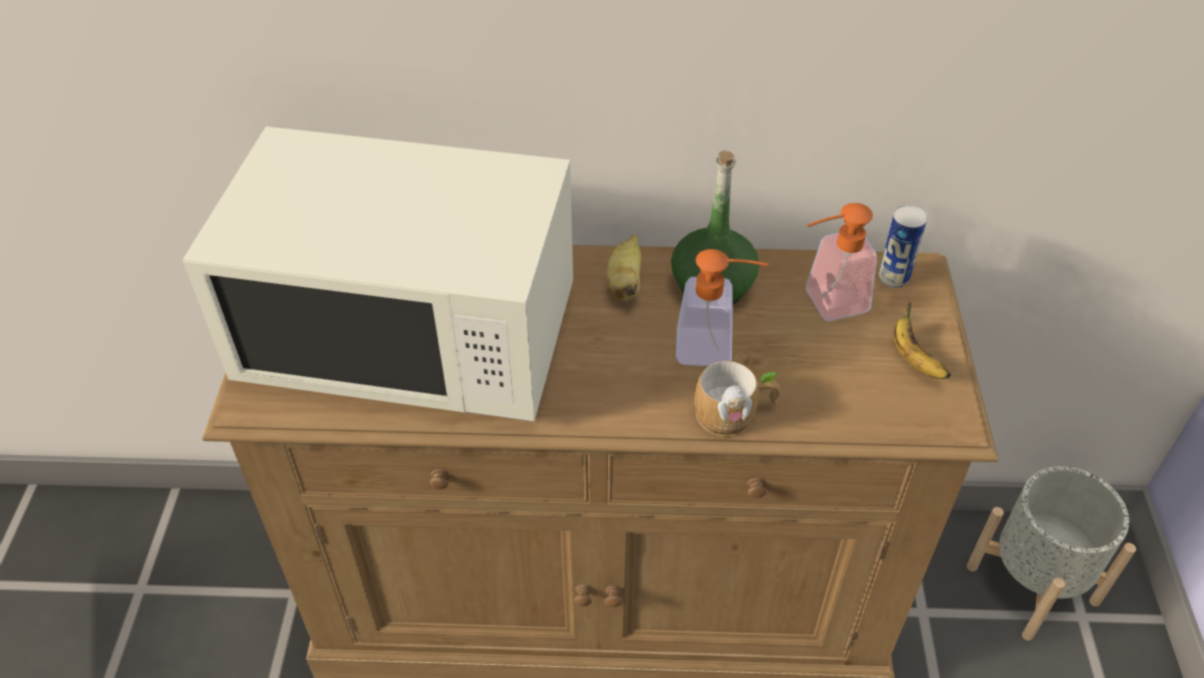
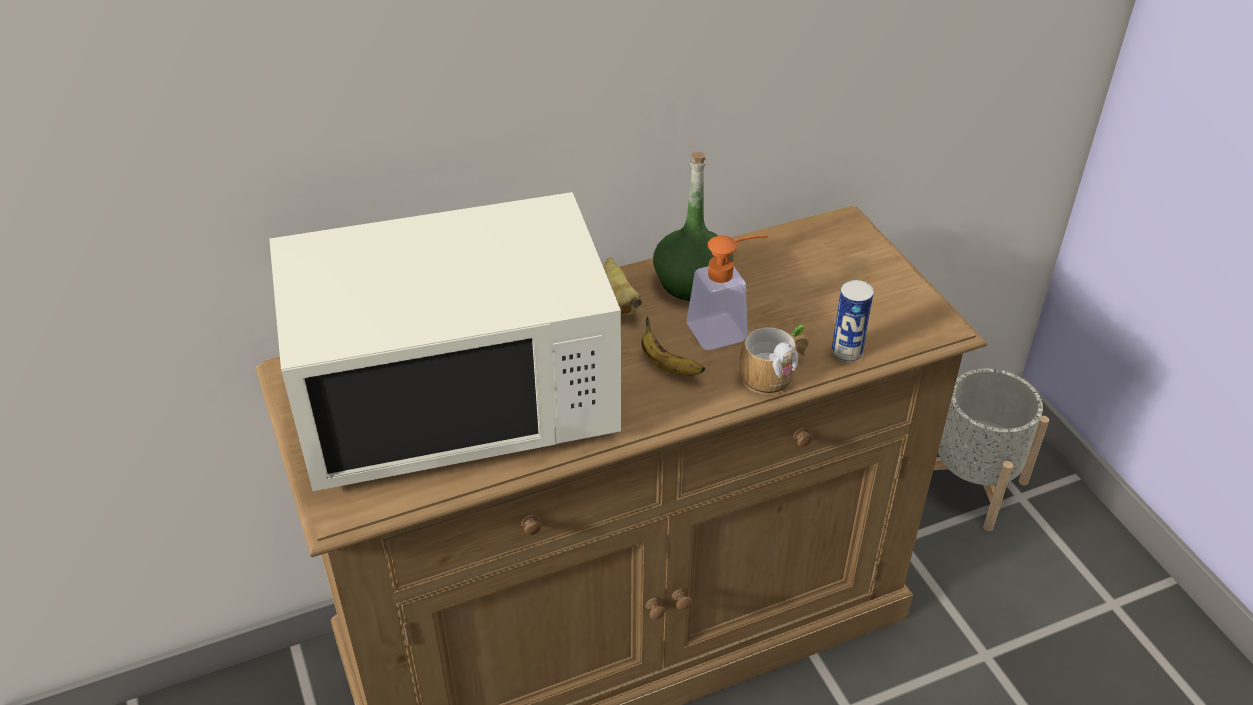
camera: 25 degrees left, 5 degrees down
(826, 304) = (791, 269): soap dispenser -> none
(893, 278) = (830, 234): can -> can (846, 352)
(914, 358) = (883, 289): banana -> banana (667, 366)

